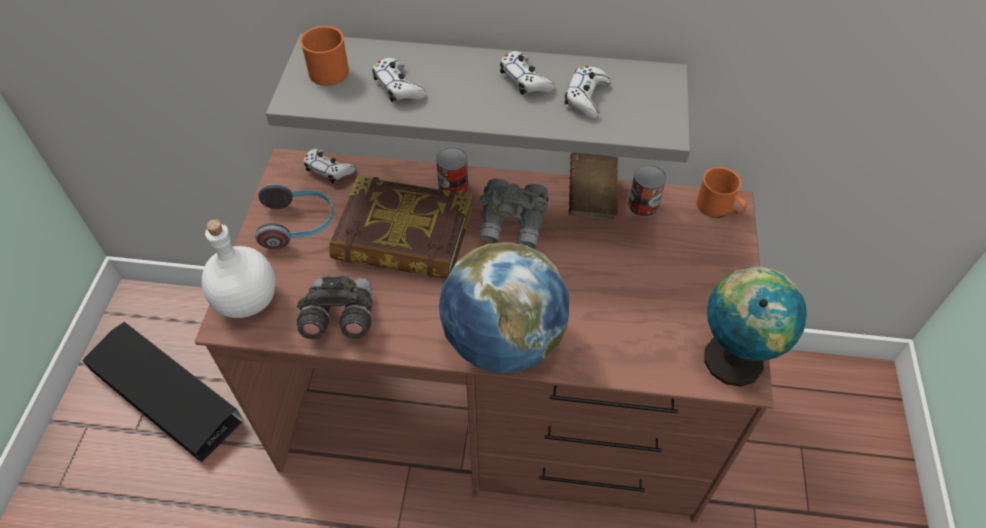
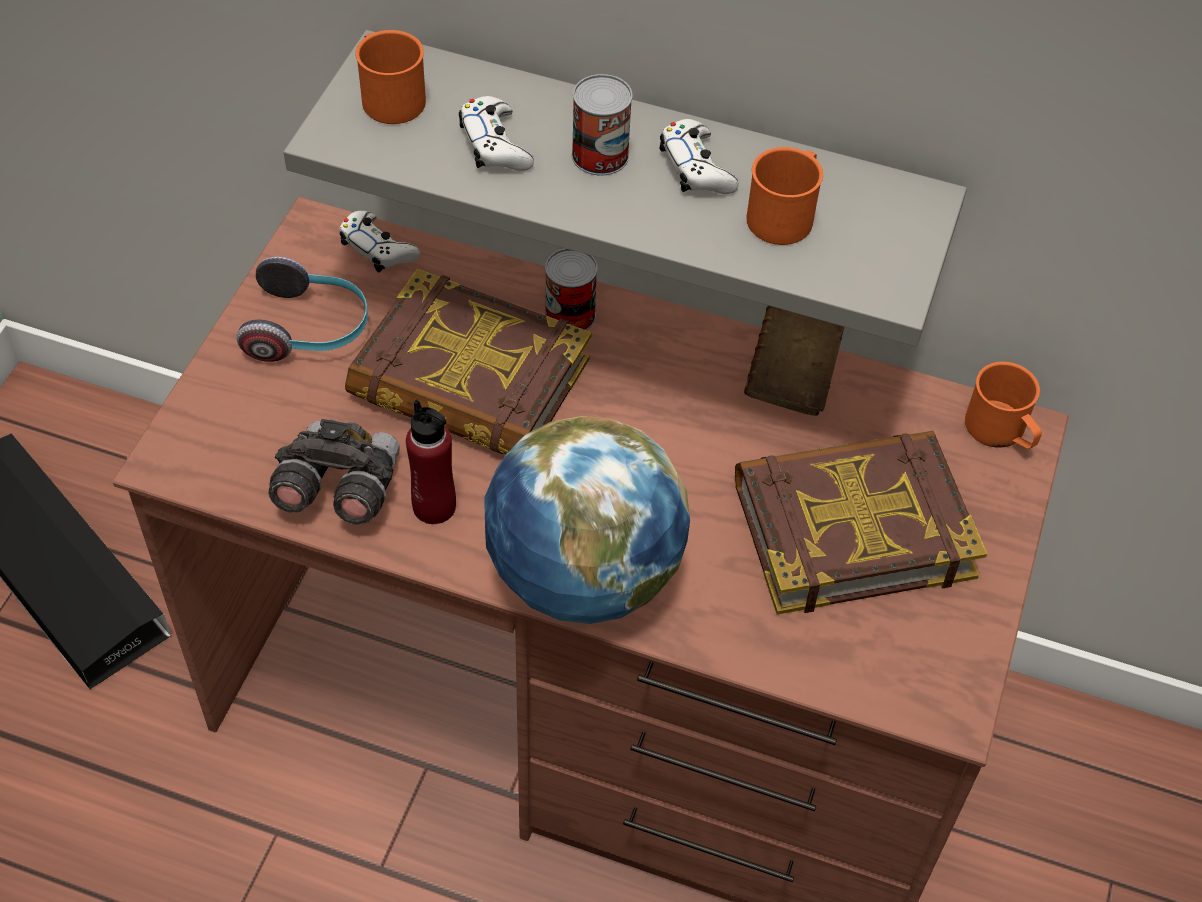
camera: 10 degrees right, 0 degrees up
(247, 299) = (205, 432): white bottle -> none
(401, 317) = (434, 506): none -> red bottle
(513, 224) = (651, 393): grey binoculars -> none
(586, 97) = (785, 214): white game controller -> orange mug
(643, 205) = (874, 403): can -> can (600, 155)
(652, 280) = (851, 528): none -> book
(734, 356) = (947, 673): globe -> none

